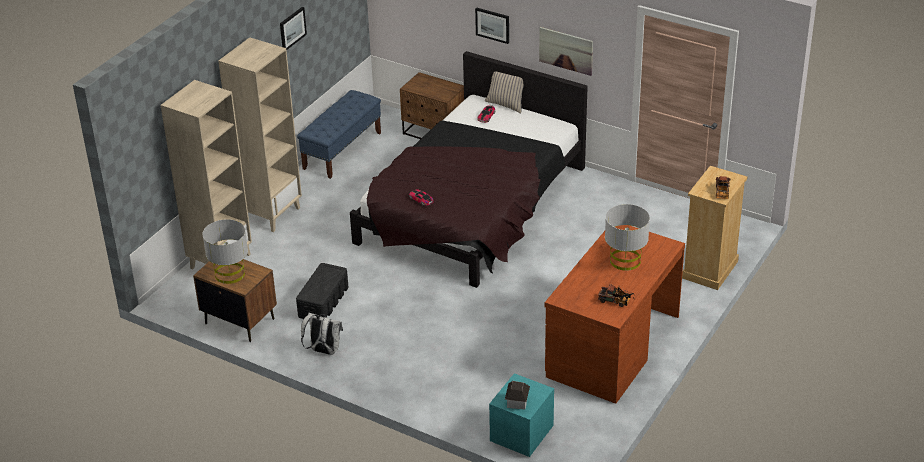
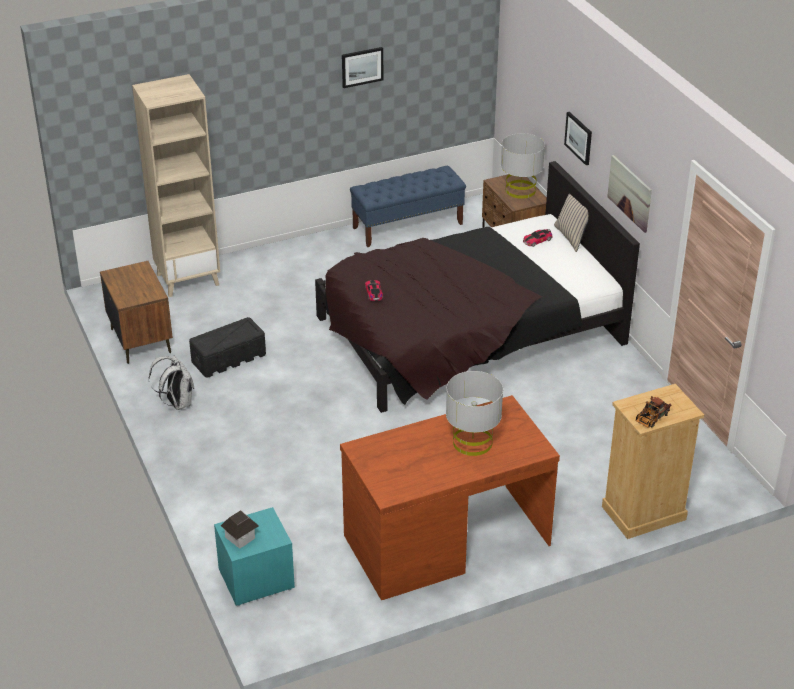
camera: 35 degrees right, 0 degrees up
(229, 274) = (129, 284): grey table lamp -> grey table lamp (520, 190)
(271, 214) = (278, 257): beige bookcase -> none
(616, 301) = (411, 479): toy truck -> none

